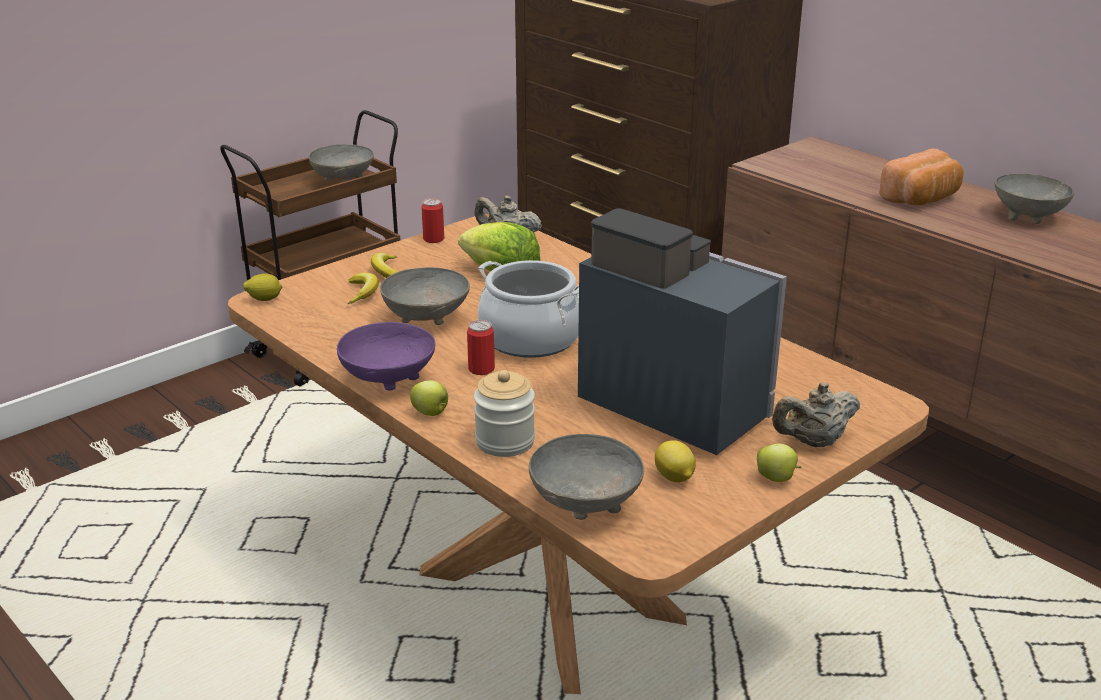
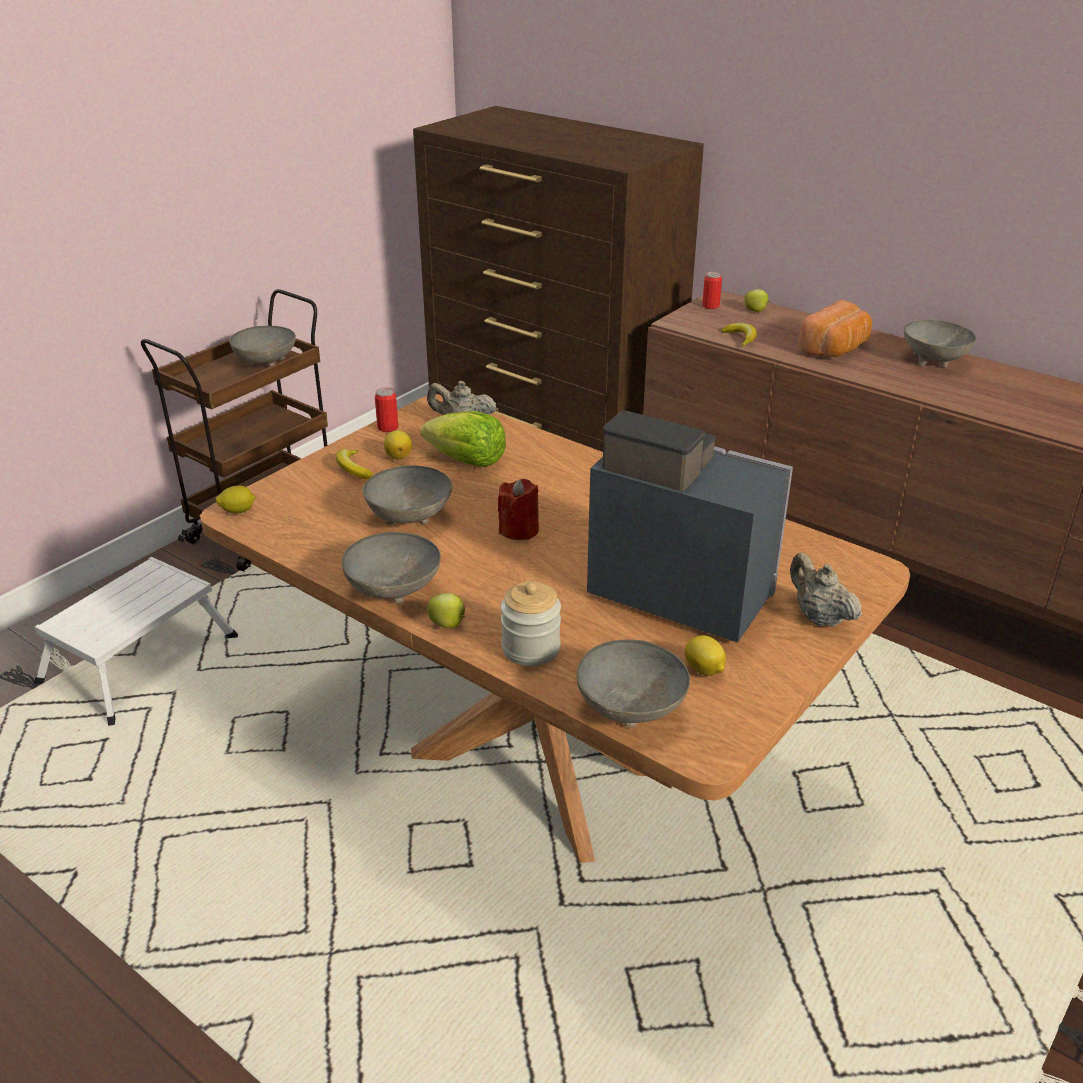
camera: 10 degrees left, 5 degrees up
(181, 455) = (140, 658): none -> white step ladder
(363, 293) = (336, 494): banana -> banana (740, 339)
(386, 380) = (392, 592): purple bowl -> grey bowl
(435, 264) = (399, 456): none -> lemon
(481, 369) = (482, 570): can -> can (710, 306)
(531, 338) = (519, 530): cooking pot -> red candle
(777, 479) = (798, 660): apple -> apple (756, 311)
(813, 442) = (818, 617): beige teapot -> beige teapot turned 90 degrees clockwise

